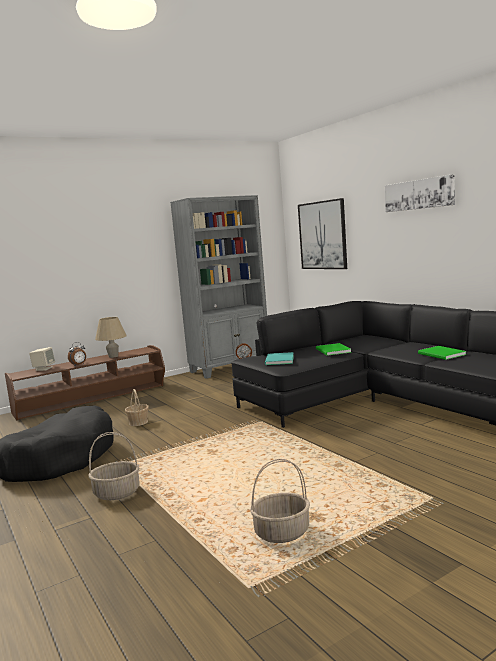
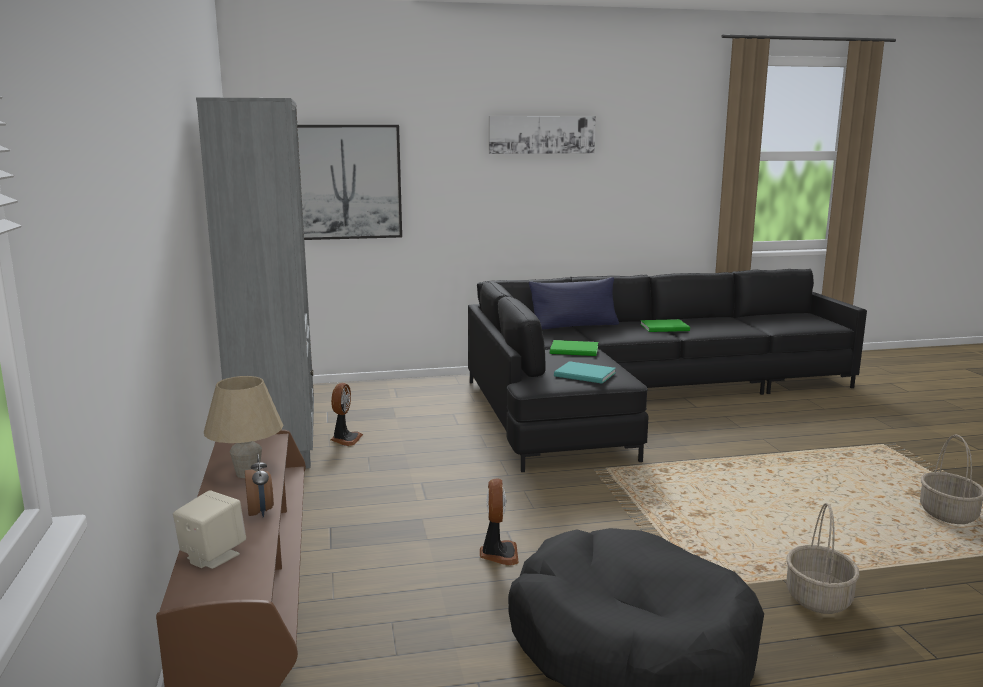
camera: 70 degrees left, 5 degrees up
(138, 422) = (498, 554): basket -> fan
(397, 341) = (574, 326): none -> blue pillow

